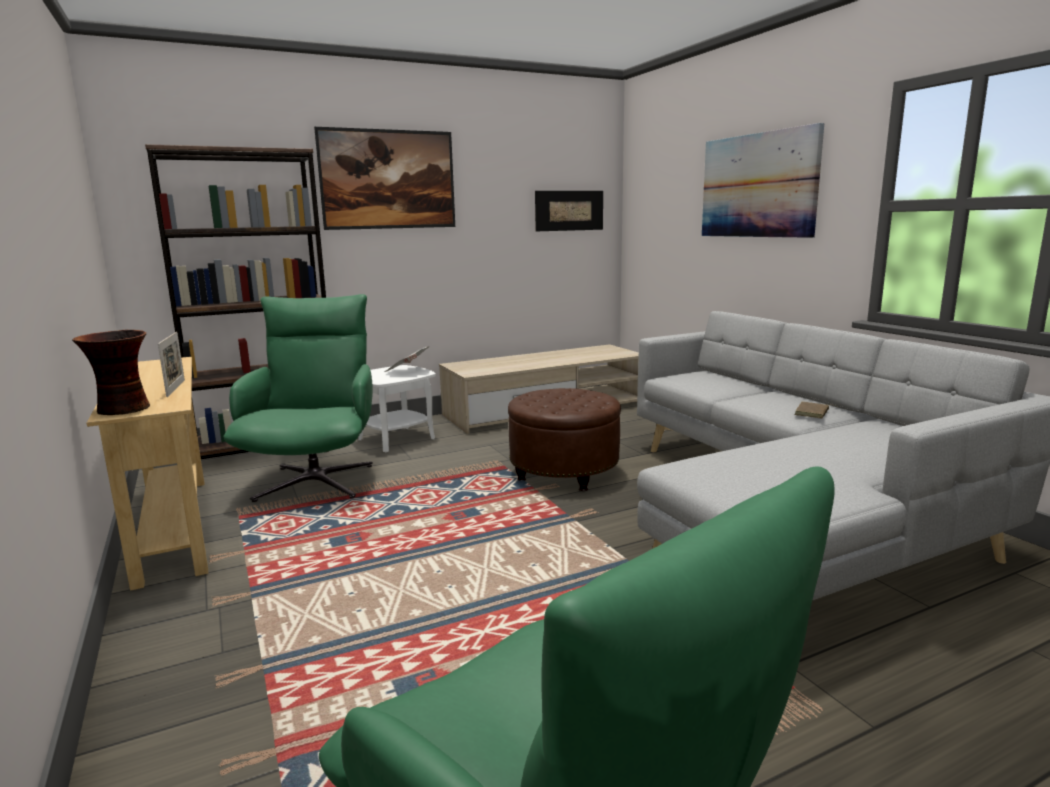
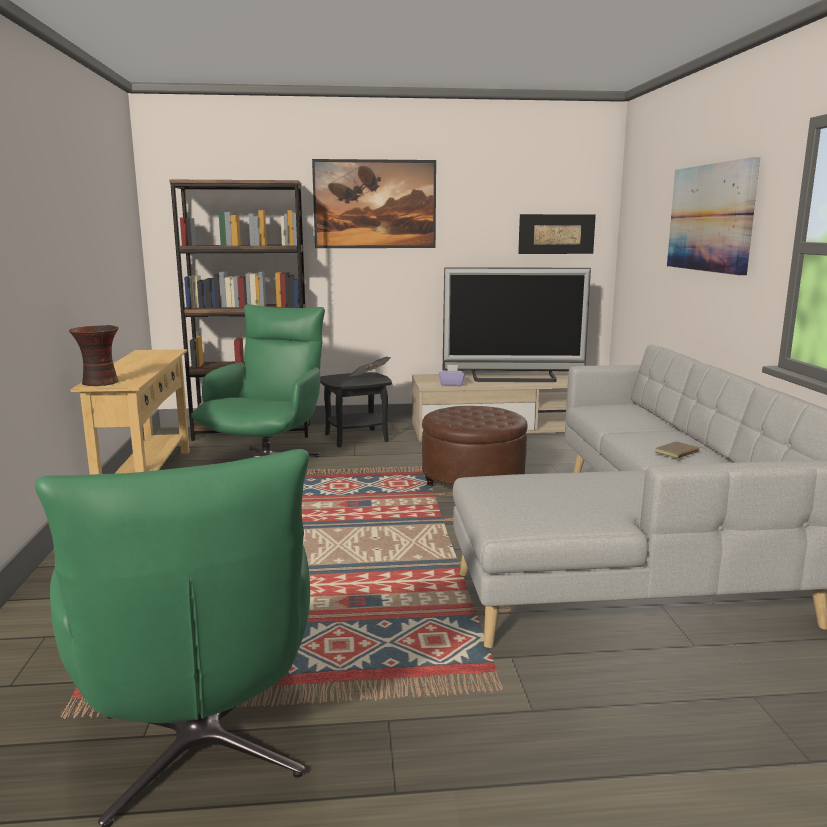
camera: 20 degrees right, 0 degrees up
(176, 388) = (147, 372): picture frame -> none
(396, 439) = (356, 438): white side table -> black side table
(493, 370) = (452, 384): none -> purple tissue box
(546, 358) = (514, 378): none -> television

